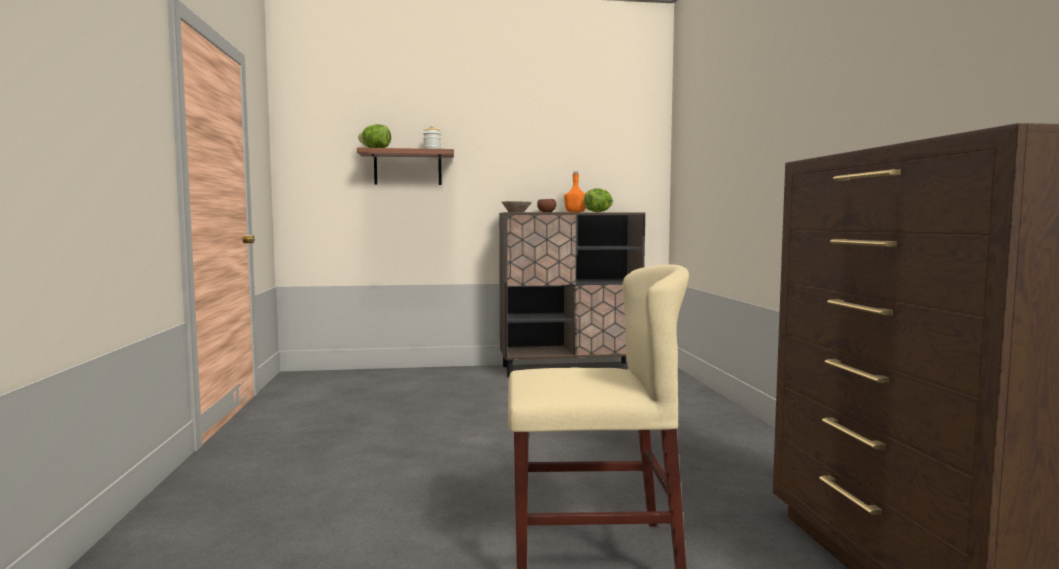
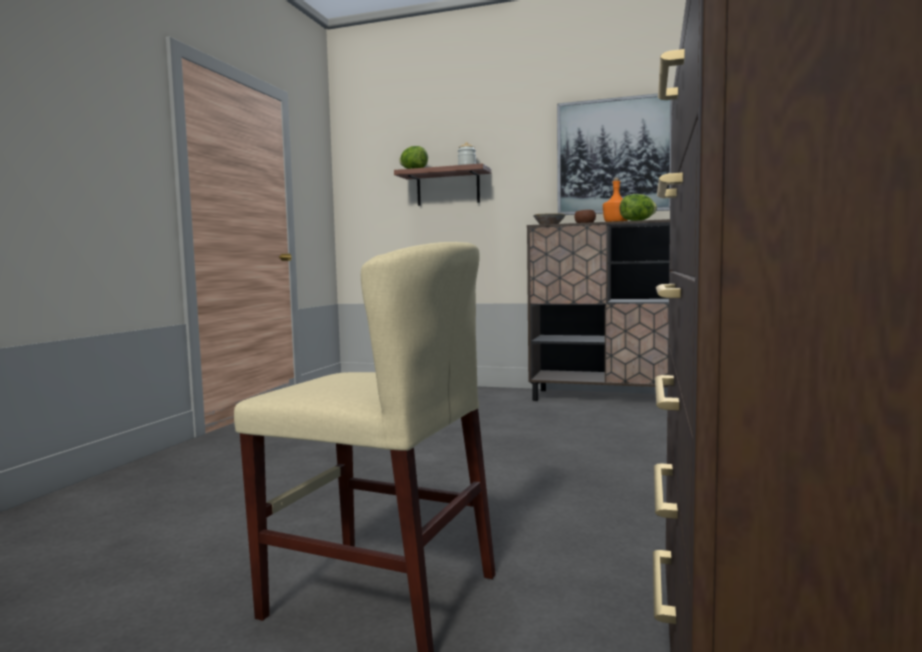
camera: 25 degrees right, 0 degrees up
(567, 151) = (613, 156): none -> picture

